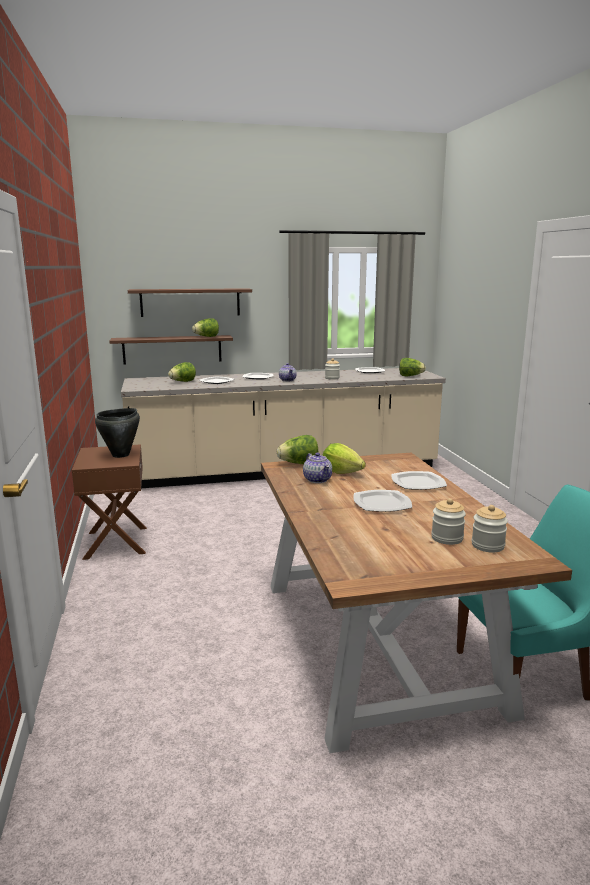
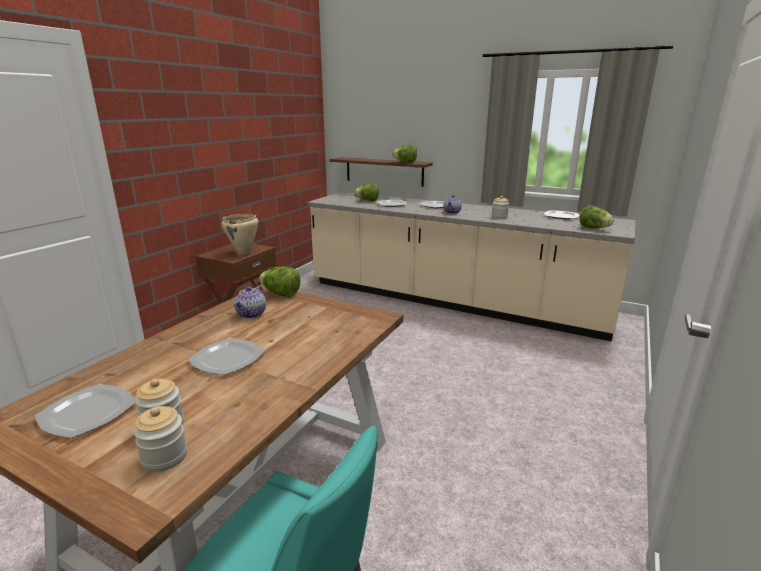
camera: 40 degrees right, 5 degrees up
(121, 455) = (243, 252): black cooking pot -> beige cooking pot
(190, 302) = (400, 129): shelf -> none
(341, 472) = (287, 314): lettuce -> none
(418, 483) = (313, 350): plate -> plate (86, 413)

